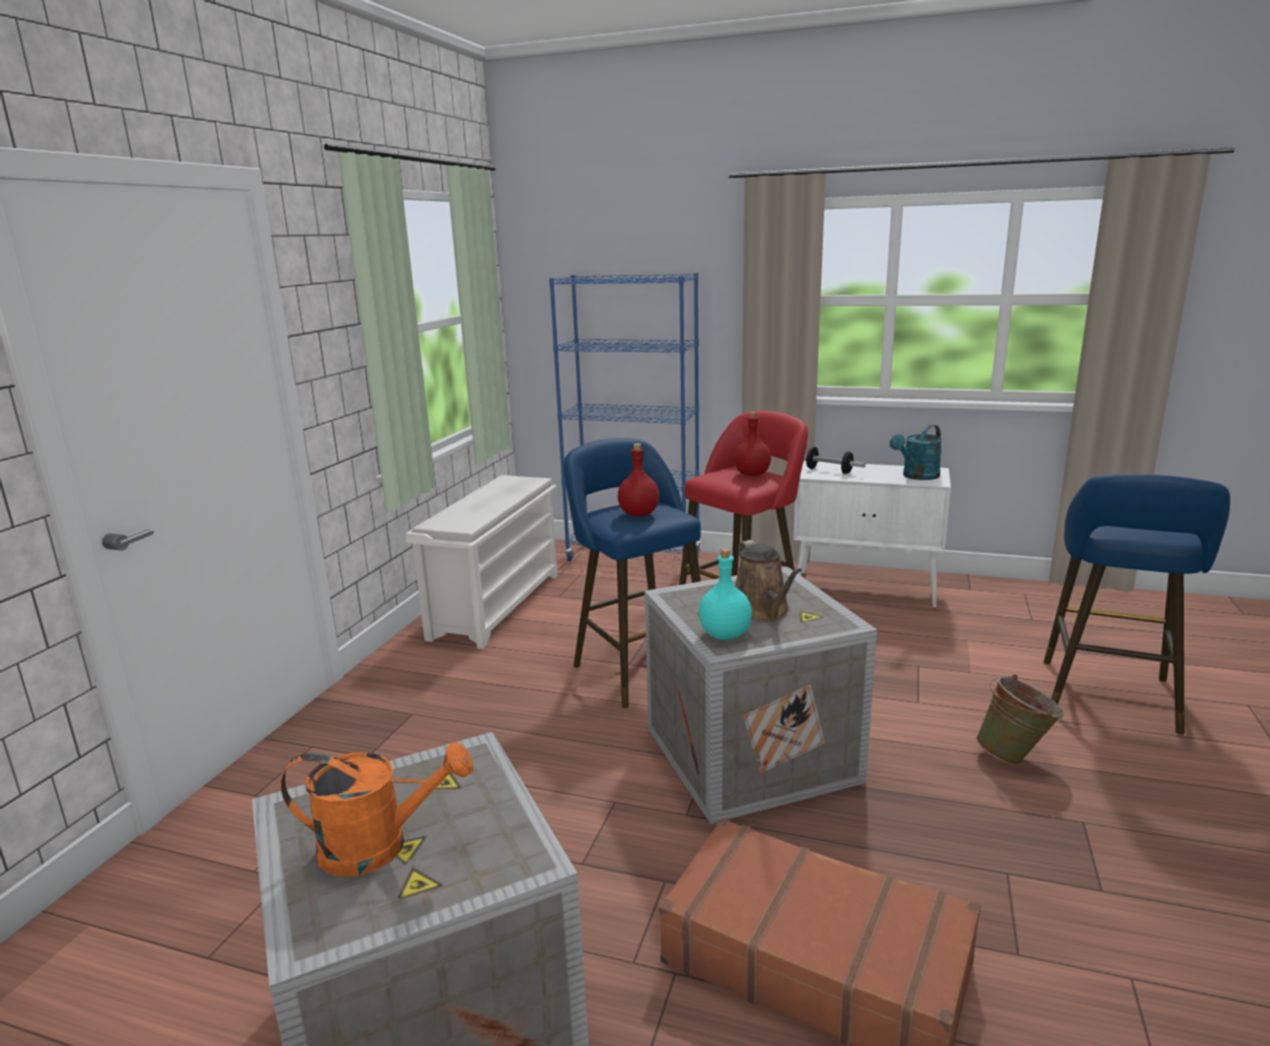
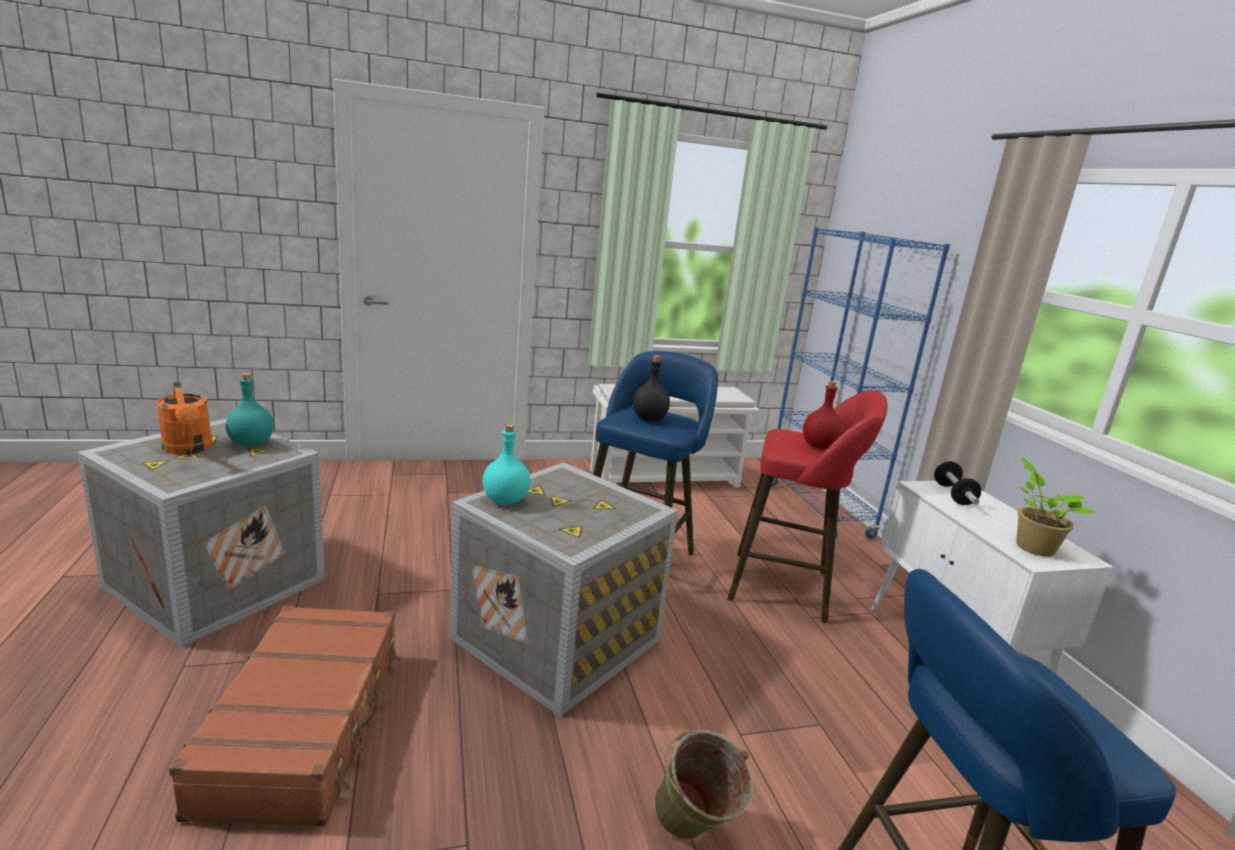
camera: 55 degrees right, 0 degrees up
(409, 784) = (252, 444): none -> turquoise bottle
(639, 514) = (649, 419): red bottle -> black bottle
(763, 612) = (564, 510): brown watering can -> none
(917, 476) = (1032, 547): turquoise watering can -> potted plant

